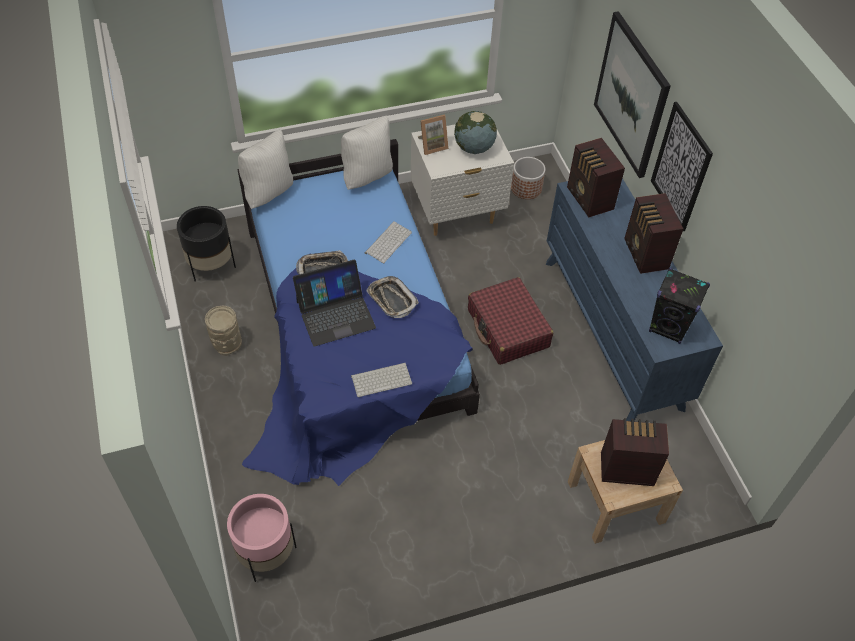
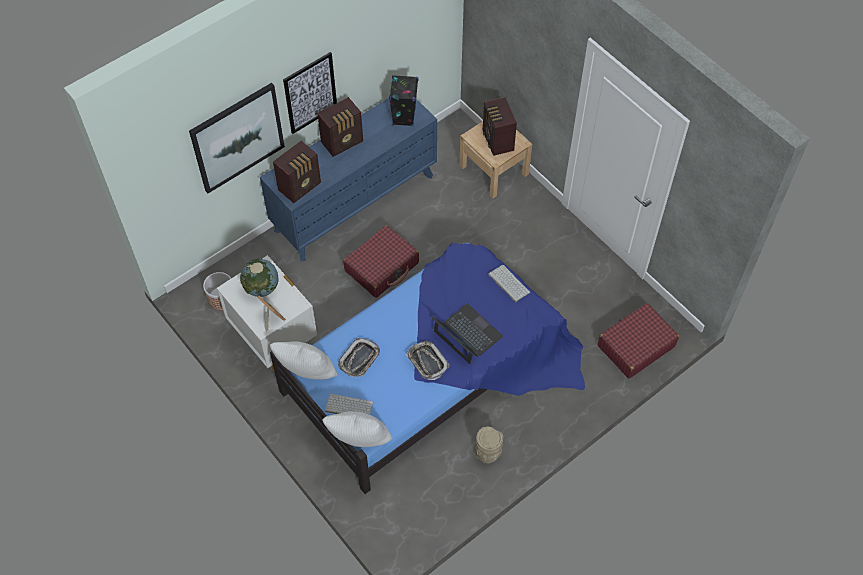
camera: 110 degrees left, 5 degrees up
(211, 265) = (416, 506): black planter -> none
(266, 553) = (635, 346): pink planter -> red suitcase
(388, 242) = (376, 330): keyboard -> keyboard (348, 407)
(392, 299) = (434, 304): tray -> tray (359, 359)

